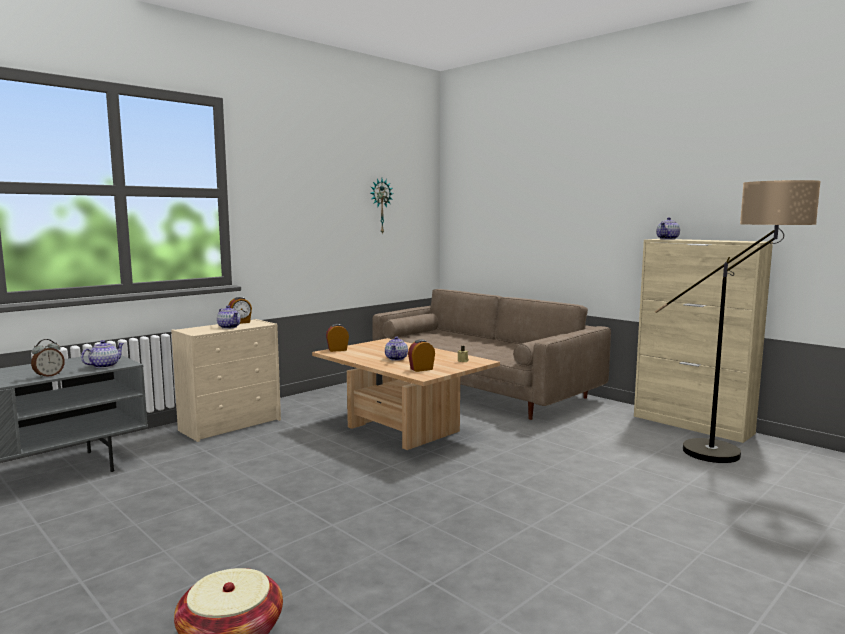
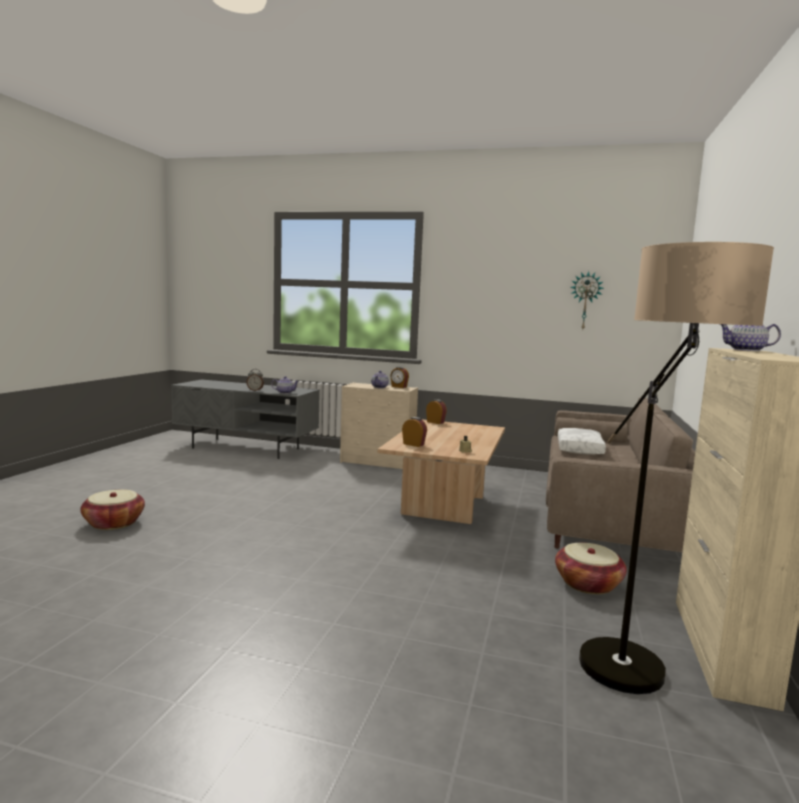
camera: 60 degrees right, 0 degrees up
(396, 358) = (436, 436): teapot -> none
(440, 342) = (580, 449): none -> white pillow
(597, 428) = (588, 584): none -> basket

